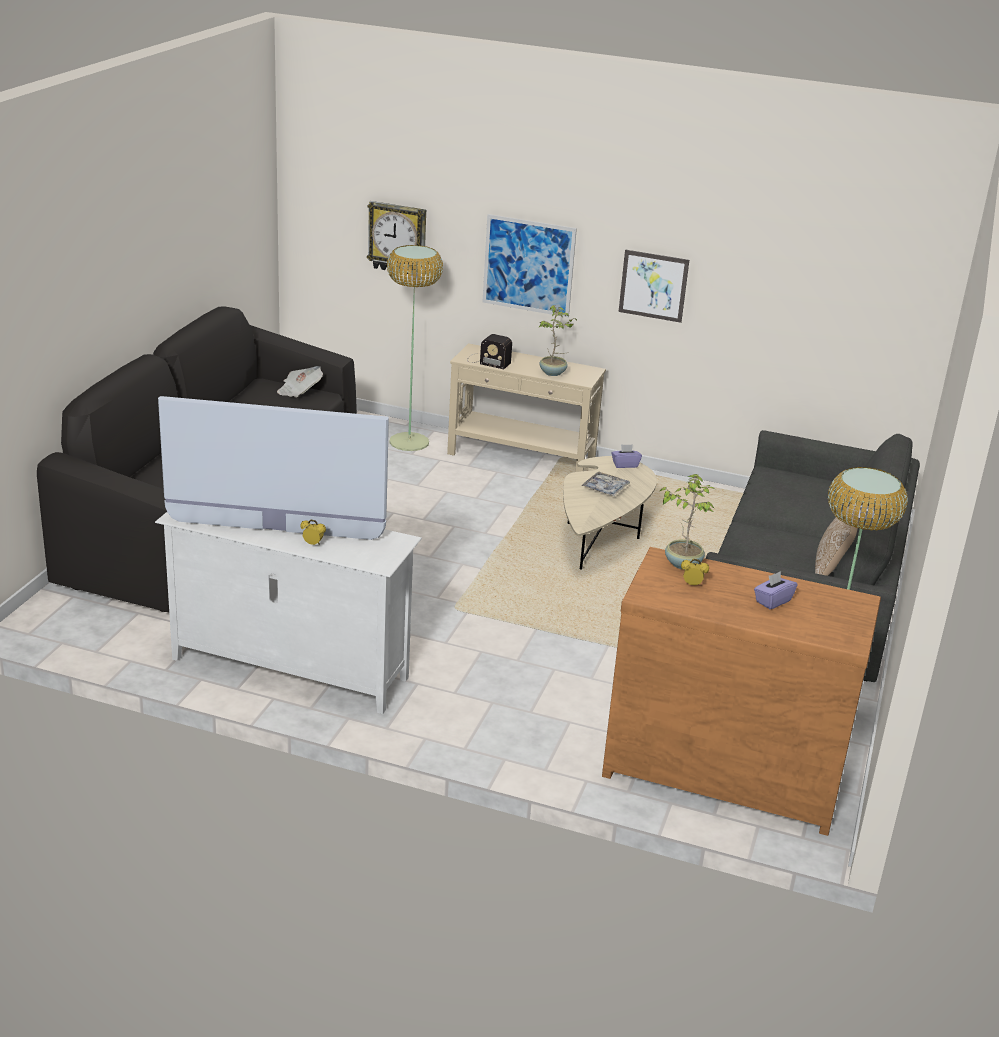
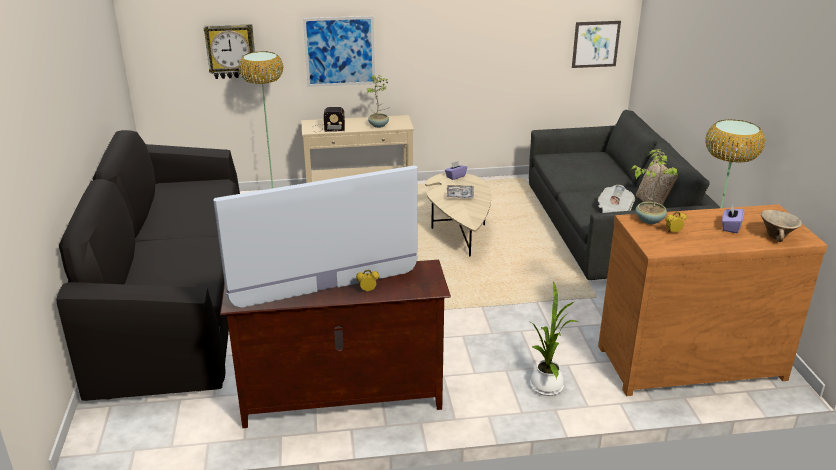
camera: 25 degrees left, 0 degrees up
(289, 669) = (341, 400): white tv stand -> brown tv stand
(300, 391) = (198, 184): newspaper -> newspaper (613, 211)
(522, 732) = (547, 384): none -> potted plant
(653, 286) = (435, 47): picture -> picture (595, 44)
(816, 628) = (777, 236): none -> beige bowl

